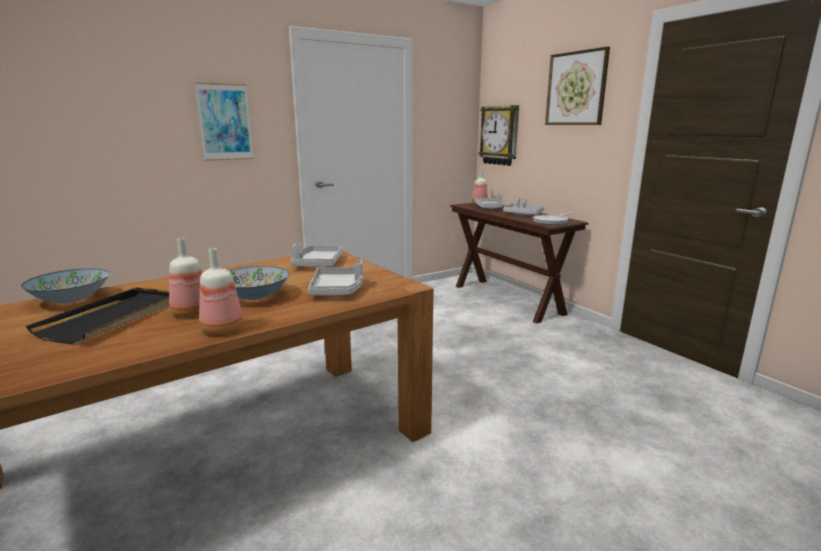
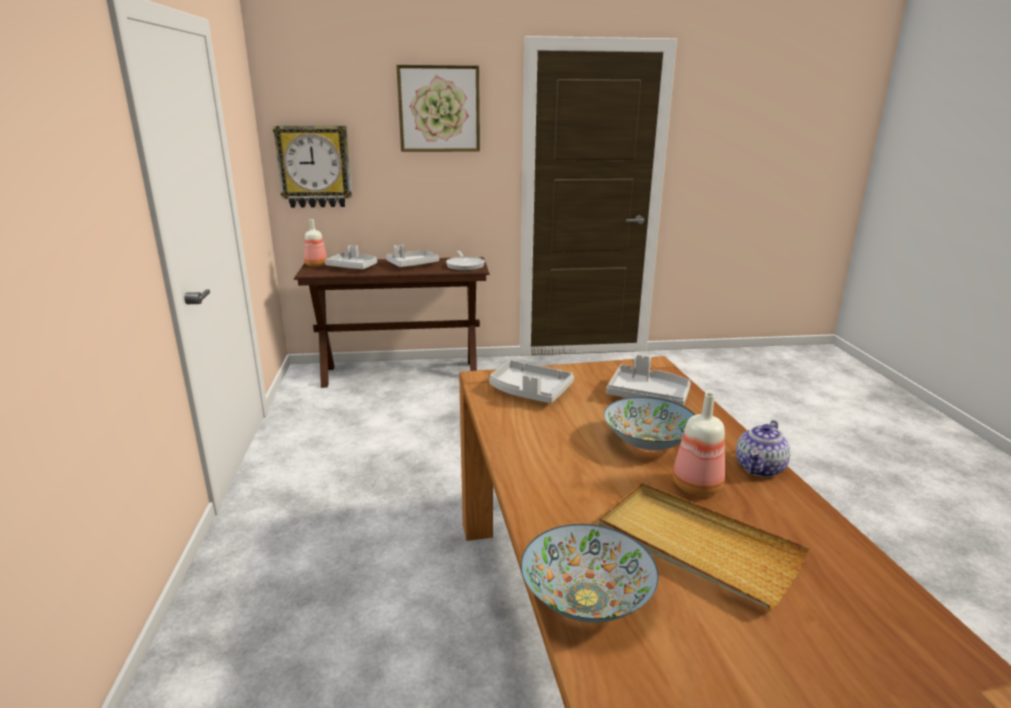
camera: 65 degrees left, 5 degrees up
(113, 317) = (696, 547): black tray -> beige tray
(223, 330) = (760, 468): bottle -> teapot
(225, 122) = (82, 214): picture -> none

